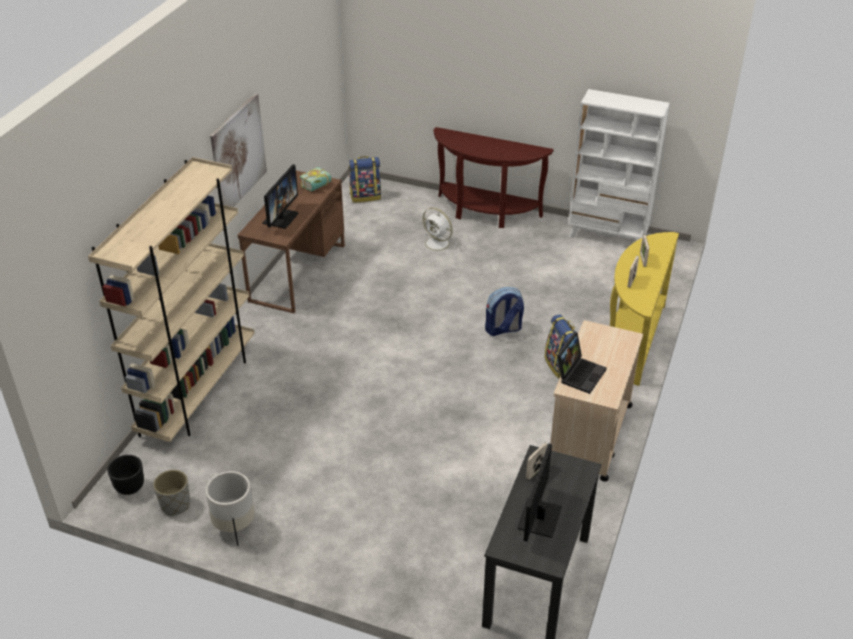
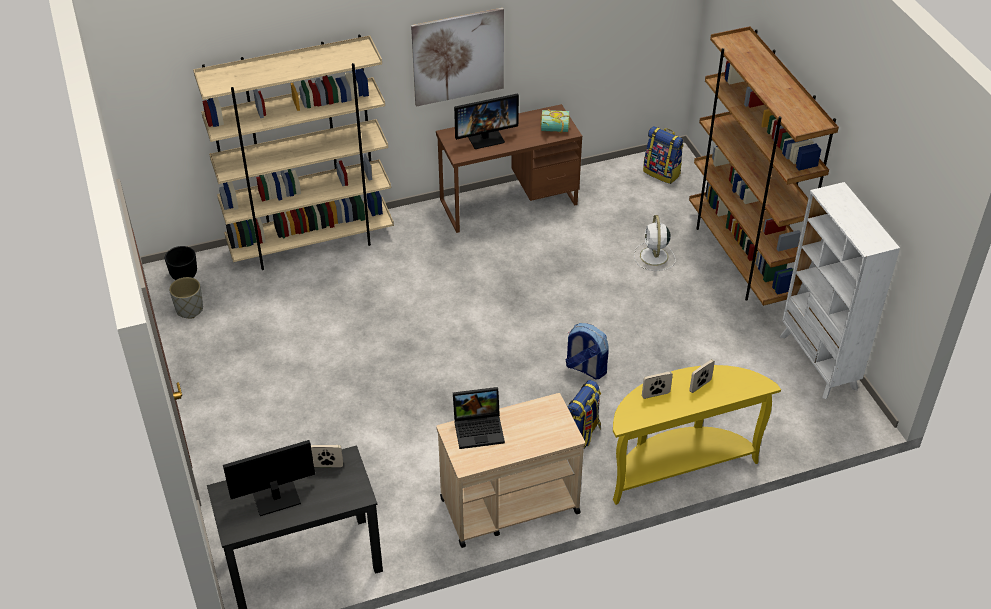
camera: 50 degrees right, 5 degrees up
(234, 526) = (198, 353): white planter -> none
(485, 212) = (741, 258): brown console table -> brown bookcase

